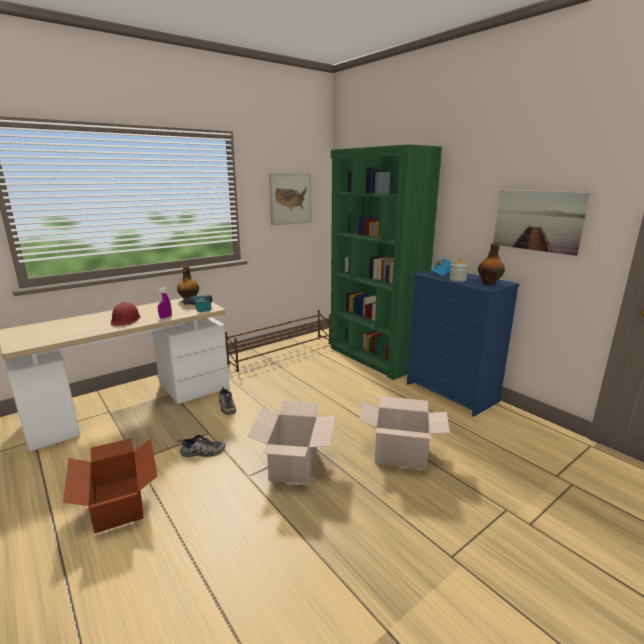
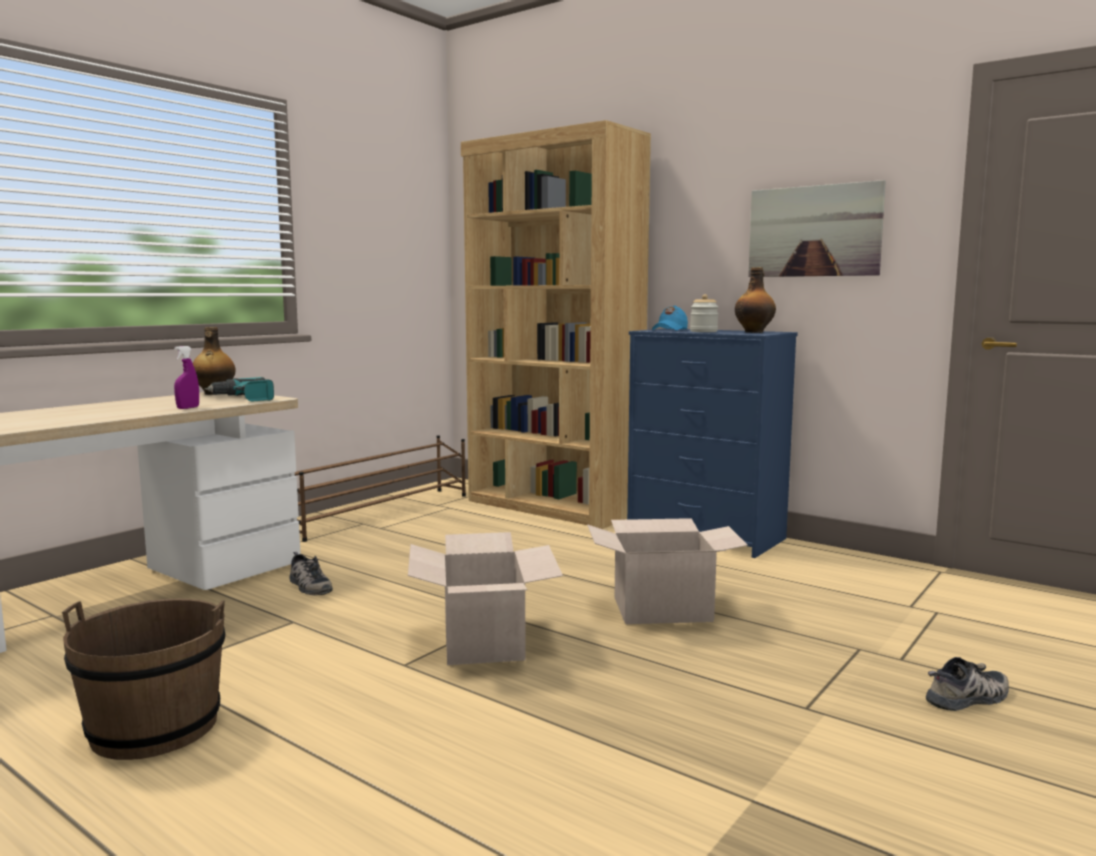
camera: 15 degrees left, 10 degrees down
(119, 501) = (155, 727): cardboard box -> brown bucket
(126, 320) = (105, 413): red hard hat -> none
(202, 452) = (294, 646): shoe -> shoe (969, 698)
(290, 199) = (383, 231): picture -> none
(373, 358) = (553, 507): green bookcase -> brown bookcase

